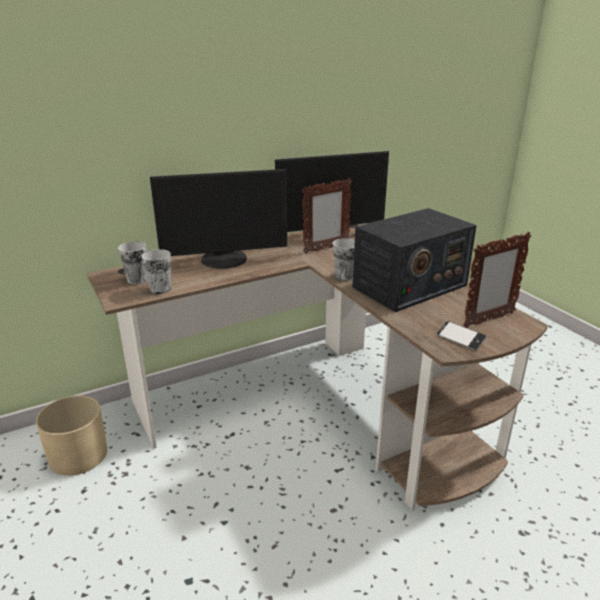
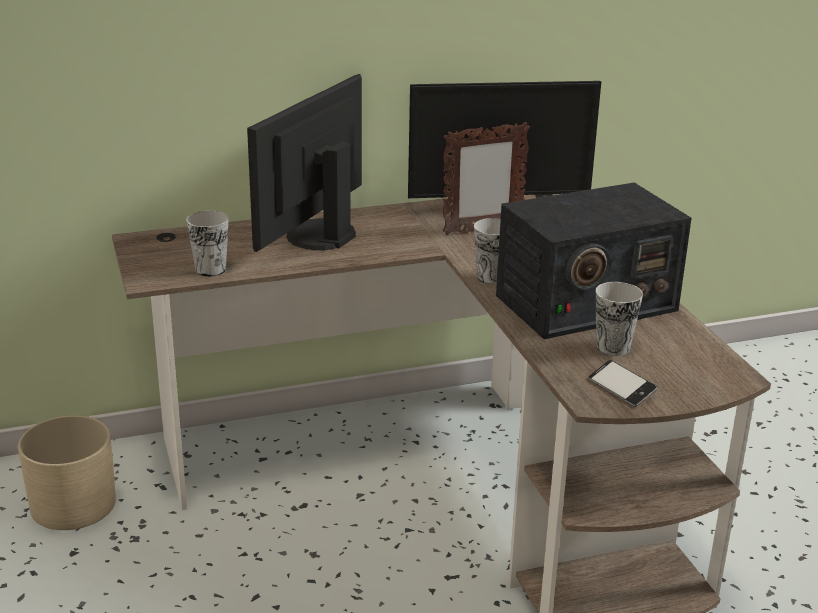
camera: 10 degrees right, 0 degrees up
(137, 280) = (181, 253): cup -> cup (612, 347)
(224, 260) = (317, 235): monitor -> monitor turned 120 degrees clockwise
(488, 320) = (680, 366): picture frame -> none

